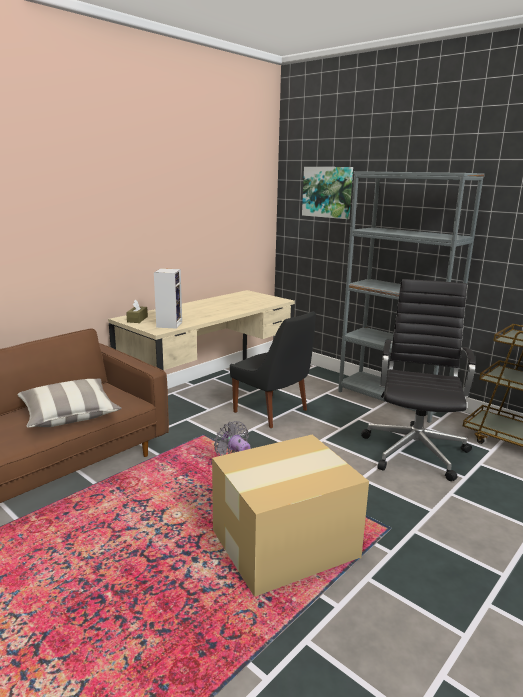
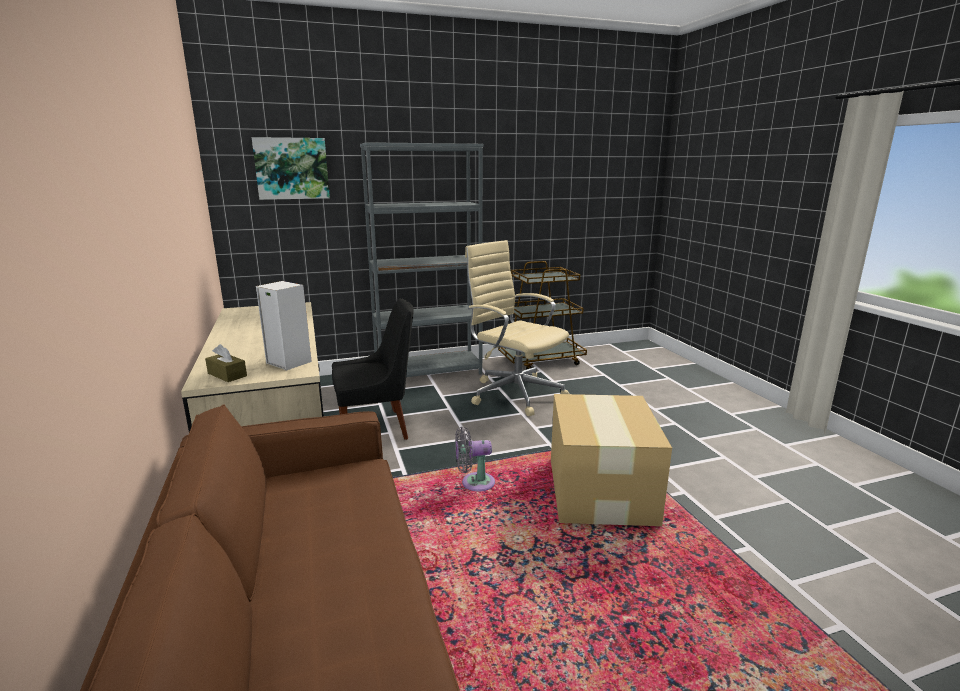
camera: 60 degrees left, 0 degrees up
(69, 415) = (341, 524): pillow -> none
(415, 449) = (514, 393): black office chair -> beige office chair

